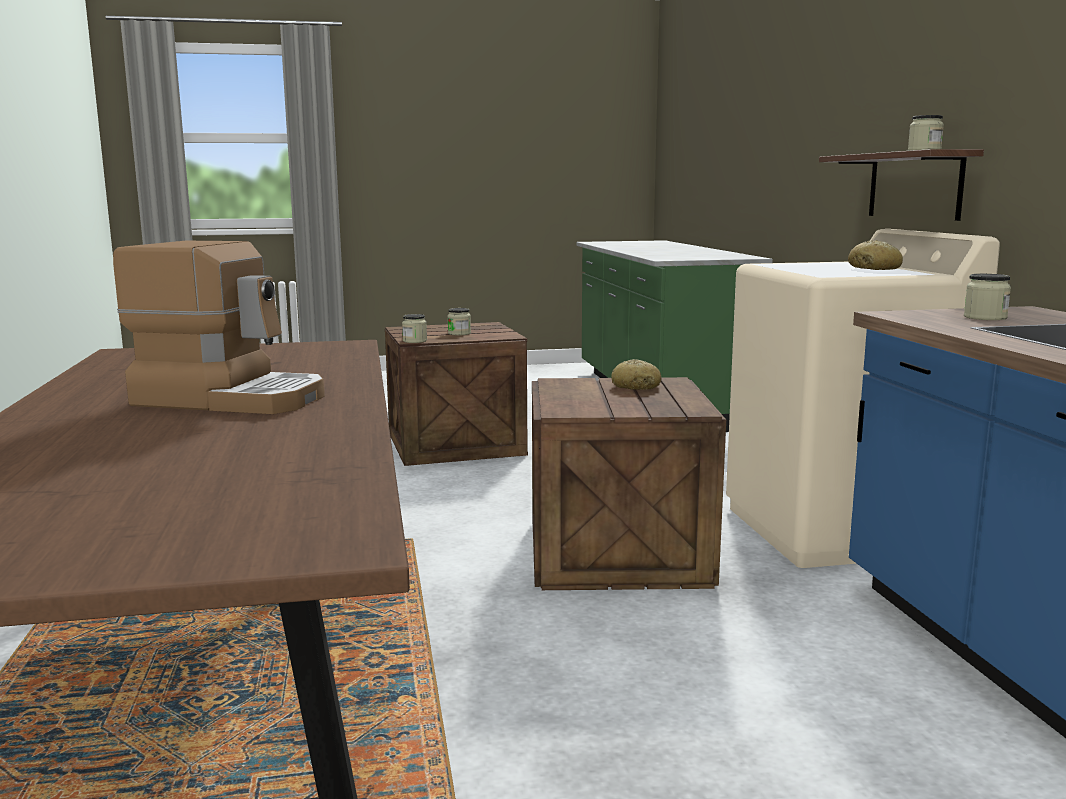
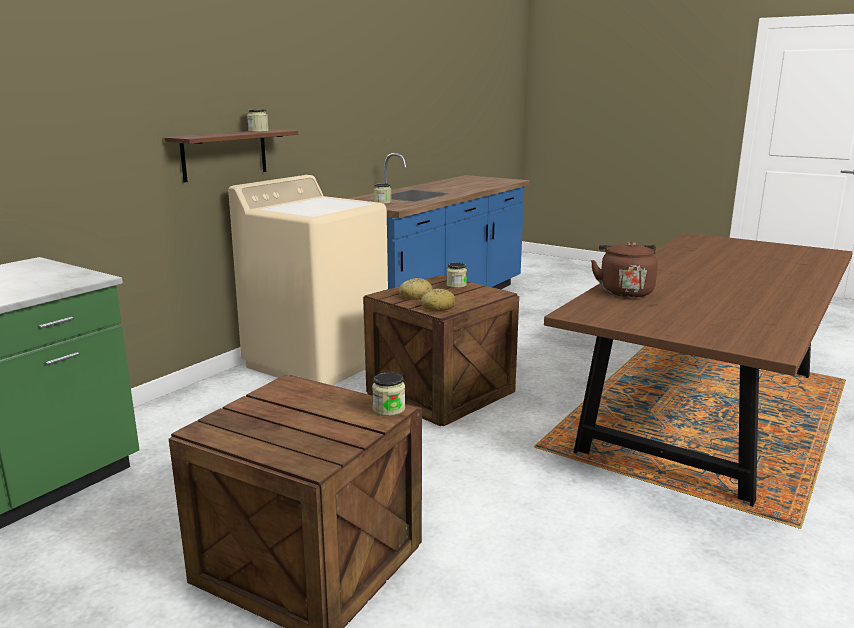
camera: 135 degrees left, 5 degrees up
(231, 398) = (699, 281): coffee machine -> none
(329, 368) = (624, 291): none -> brown kettle
(459, 333) = (306, 411): jar -> jar (456, 285)
(874, 269) = (309, 203): bread -> bread (438, 307)

